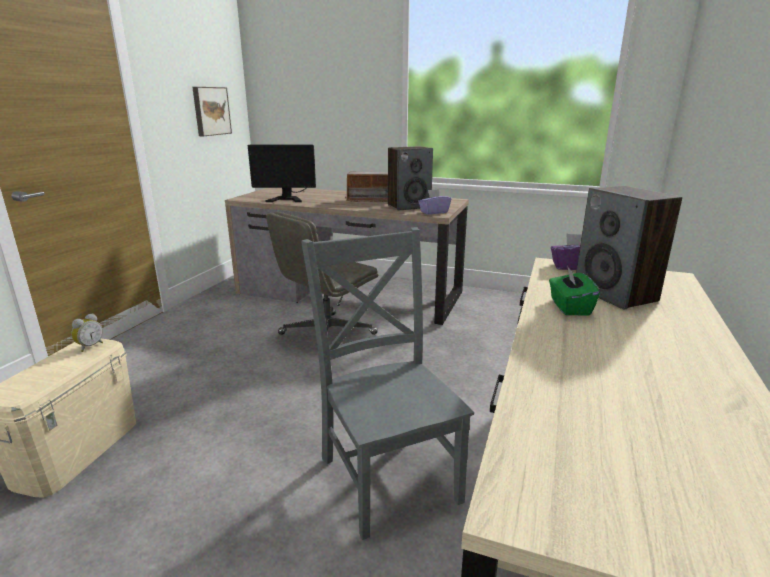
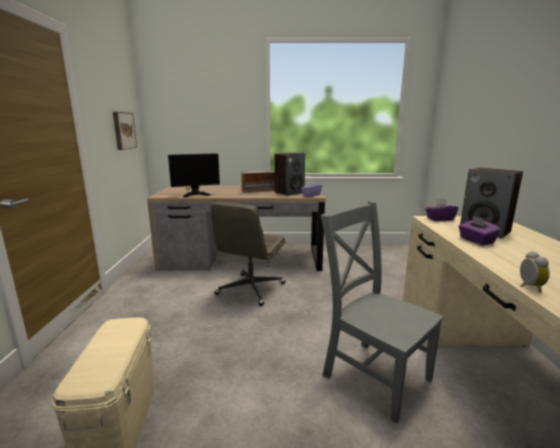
camera: 20 degrees left, 5 degrees down
(89, 346) = (121, 326): alarm clock -> alarm clock (528, 287)
(569, 307) = (476, 241): green tissue box -> purple tissue box

